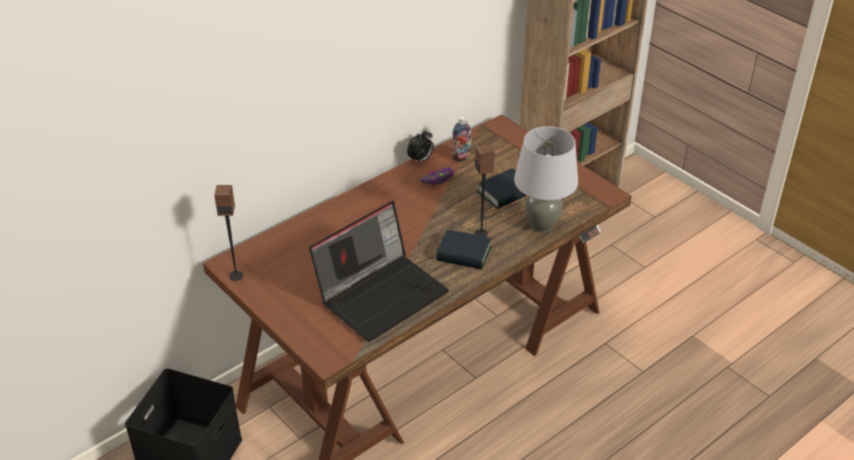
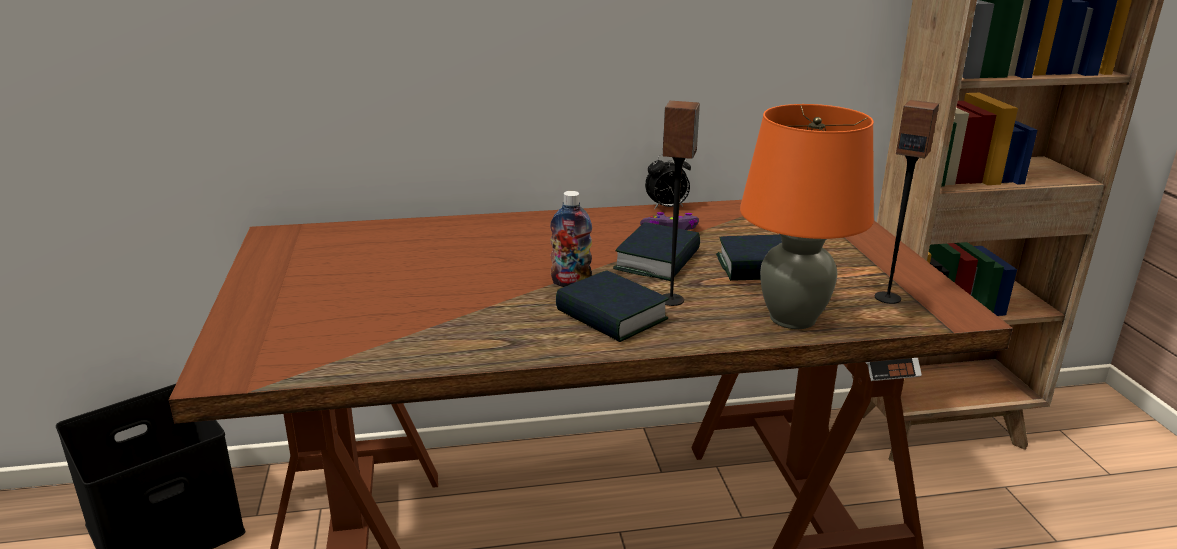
camera: 30 degrees right, 15 degrees down
(236, 275) = (265, 247): speaker -> speaker (887, 297)
(382, 294) = (419, 323): laptop -> none
(452, 207) = (658, 260): none -> book
(461, 157) = (732, 218): bottle -> bottle (571, 283)
(542, 225) = (792, 319): grey table lamp -> orange table lamp

